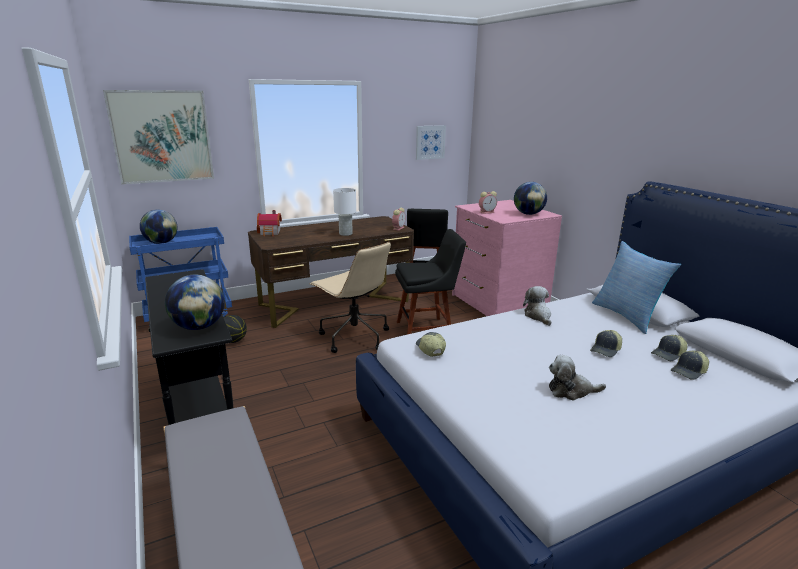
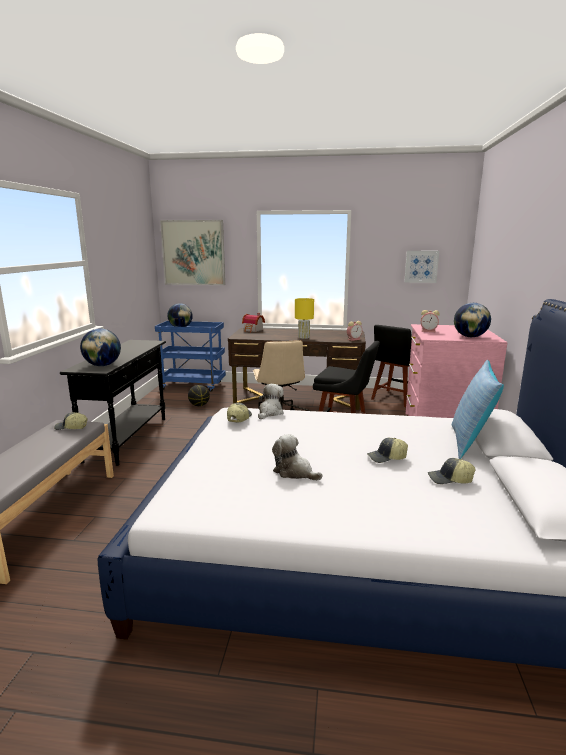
camera: 35 degrees right, 5 degrees down
(346, 234) = (304, 337): white table lamp -> yellow table lamp
(538, 316) = (374, 421): plush toy -> plush toy (270, 412)
(689, 372) = (442, 497): cap -> cap (71, 428)

